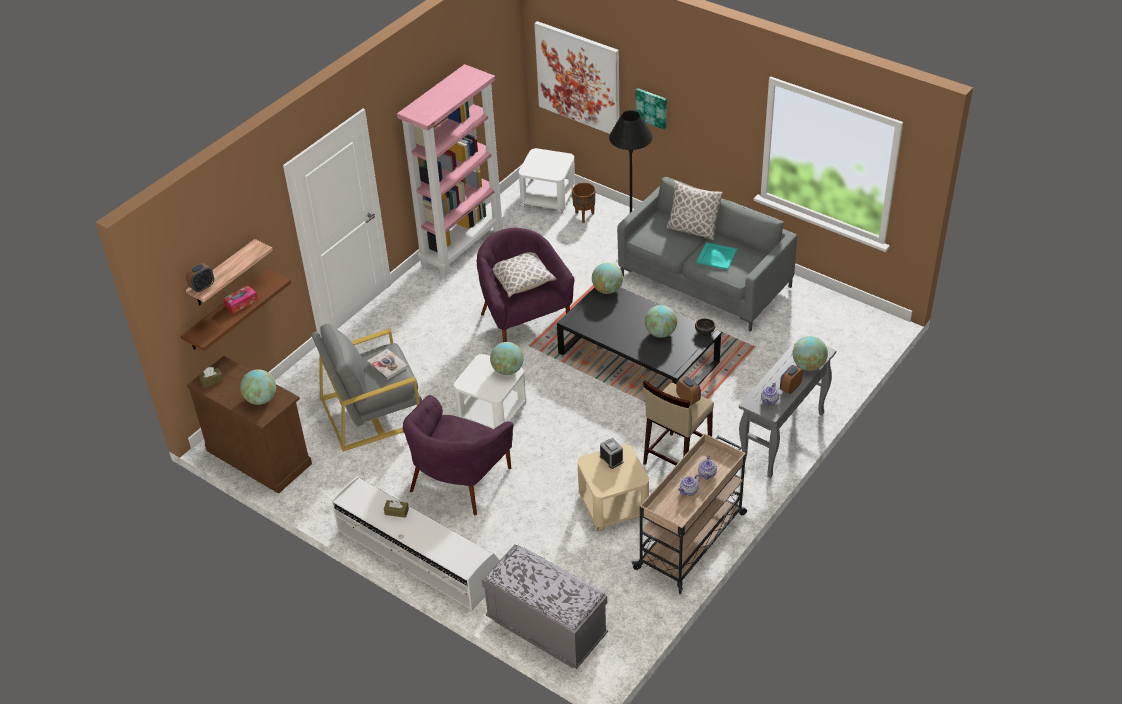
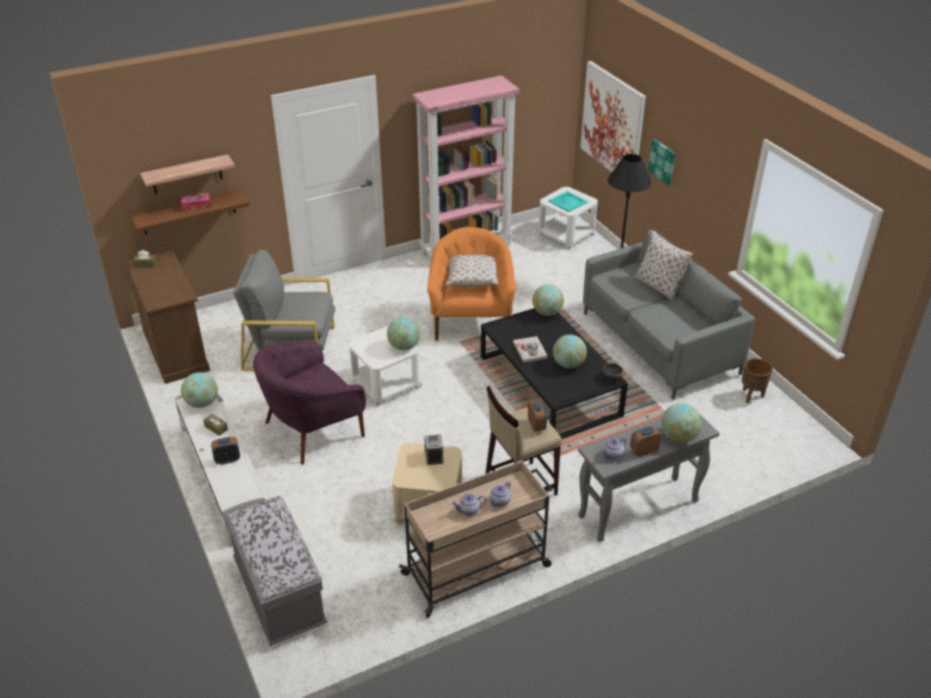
camera: 25 degrees right, 5 degrees down
(202, 287) = (154, 175): alarm clock -> alarm clock (227, 460)
(261, 399) = (167, 290): globe -> globe (202, 403)
(387, 365) = (306, 306): book -> book (529, 350)
(524, 321) = (471, 321): purple armchair -> orange armchair
(584, 216) = (587, 257): brown planter -> brown planter (751, 396)
(716, 256) = (665, 314): turquoise tray -> turquoise tray (568, 201)

